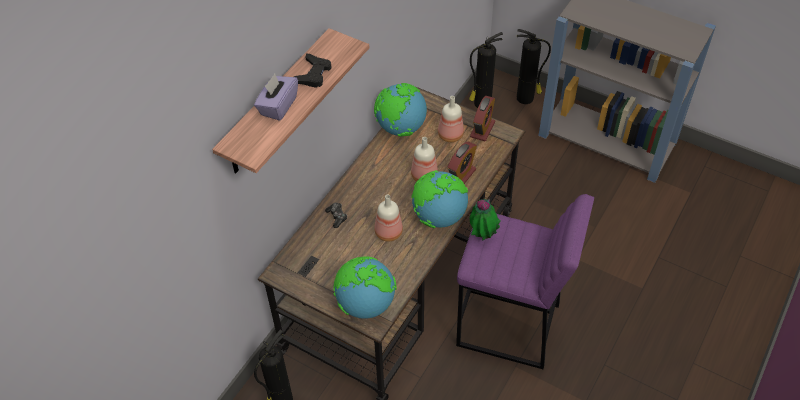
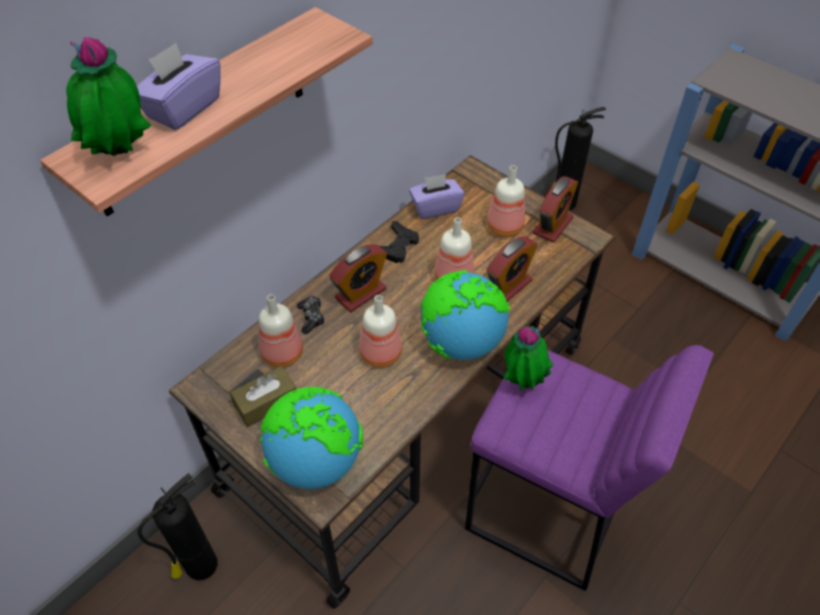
camera: 10 degrees right, 0 degrees up
(257, 140) = (122, 156): none -> potted plant
(313, 74) = (263, 68): black game controller -> black game controller (396, 246)
(324, 244) = (282, 354): none -> bottle
(324, 275) = (266, 403): none -> brown tissue box
(365, 196) = (360, 293): none -> alarm clock
(400, 128) = (435, 207): globe -> purple tissue box
(526, 98) = (623, 205): fire extinguisher -> none

